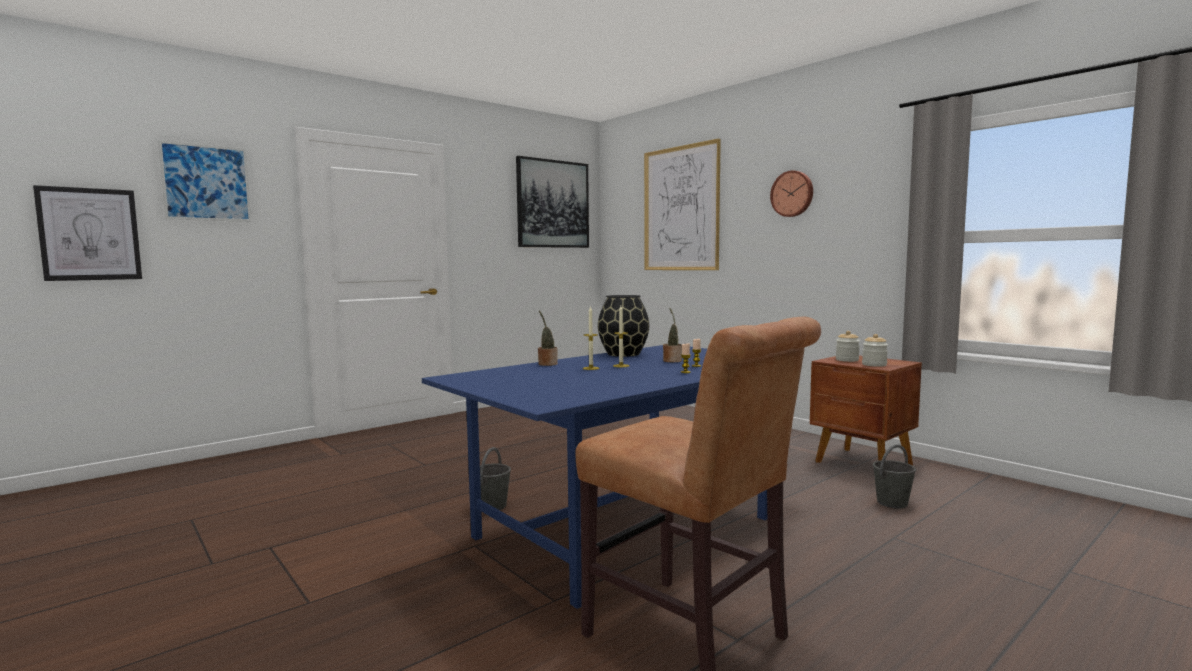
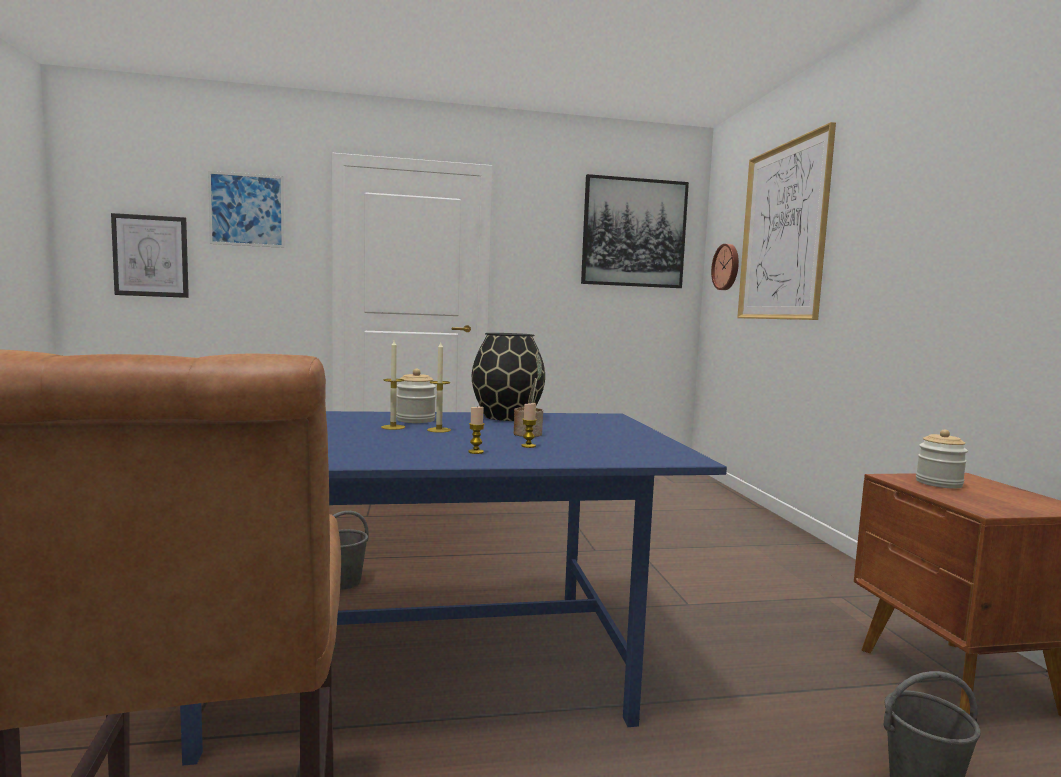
camera: 30 degrees right, 0 degrees up
(547, 364) = (375, 415): potted plant -> none
(792, 194) = (925, 194): wall clock -> wall clock (727, 267)
(874, 365) = (976, 501): jar -> jar (415, 420)

